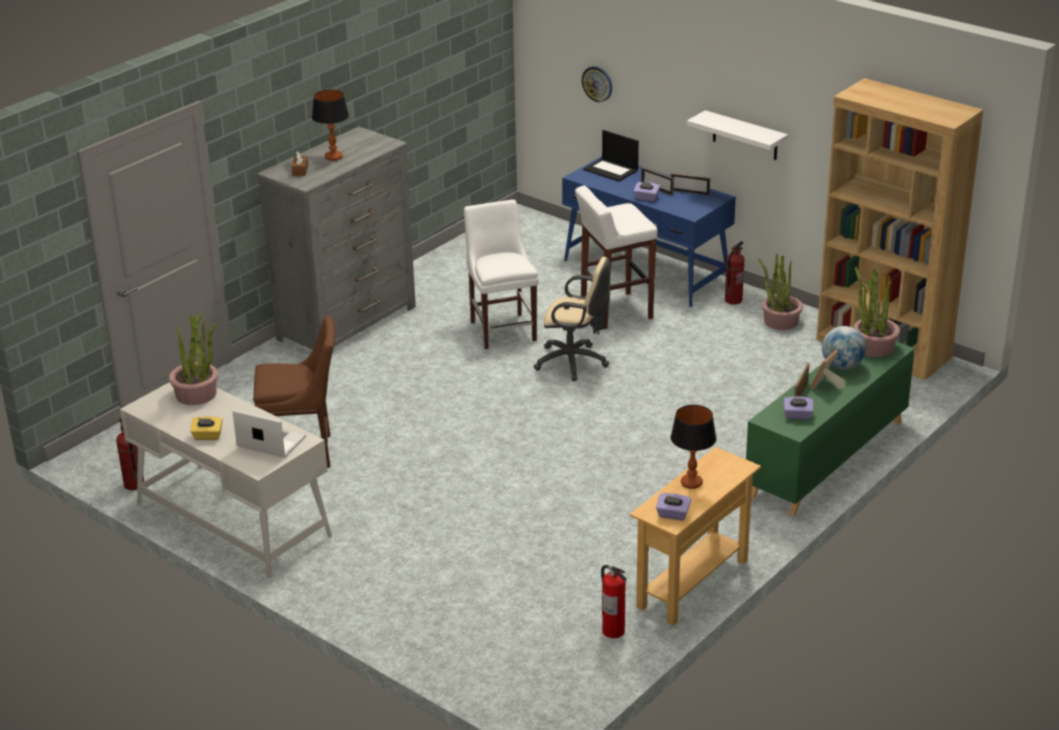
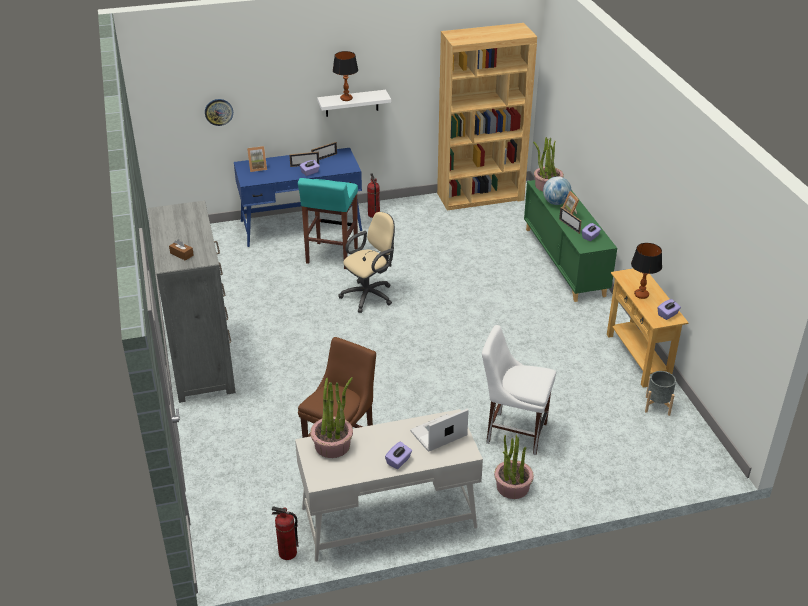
camera: 55 degrees left, 5 degrees up
(207, 436) = (398, 461): yellow tissue box -> purple tissue box
(334, 157) = (182, 234): table lamp -> table lamp (346, 98)
(502, 329) = (296, 304): white chair -> white chair (513, 432)
(611, 170) = (257, 168): laptop -> picture frame
(613, 630) = (657, 405): fire extinguisher -> grey planter
(615, 311) = (331, 256): white stool -> turquoise stool
(780, 321) = (415, 211): potted plant -> potted plant (512, 487)

